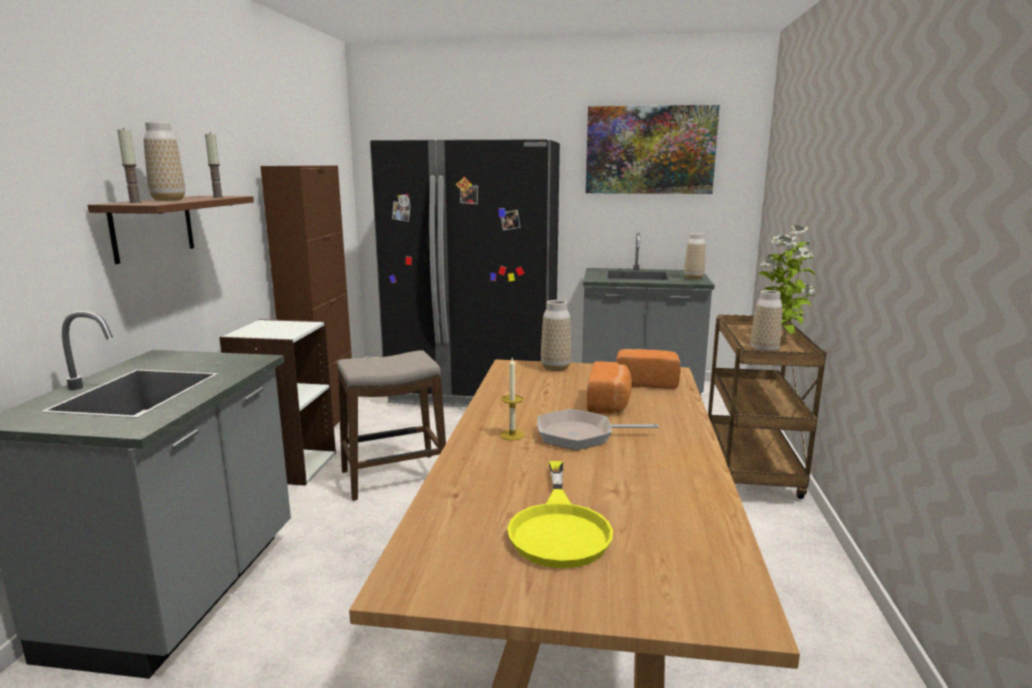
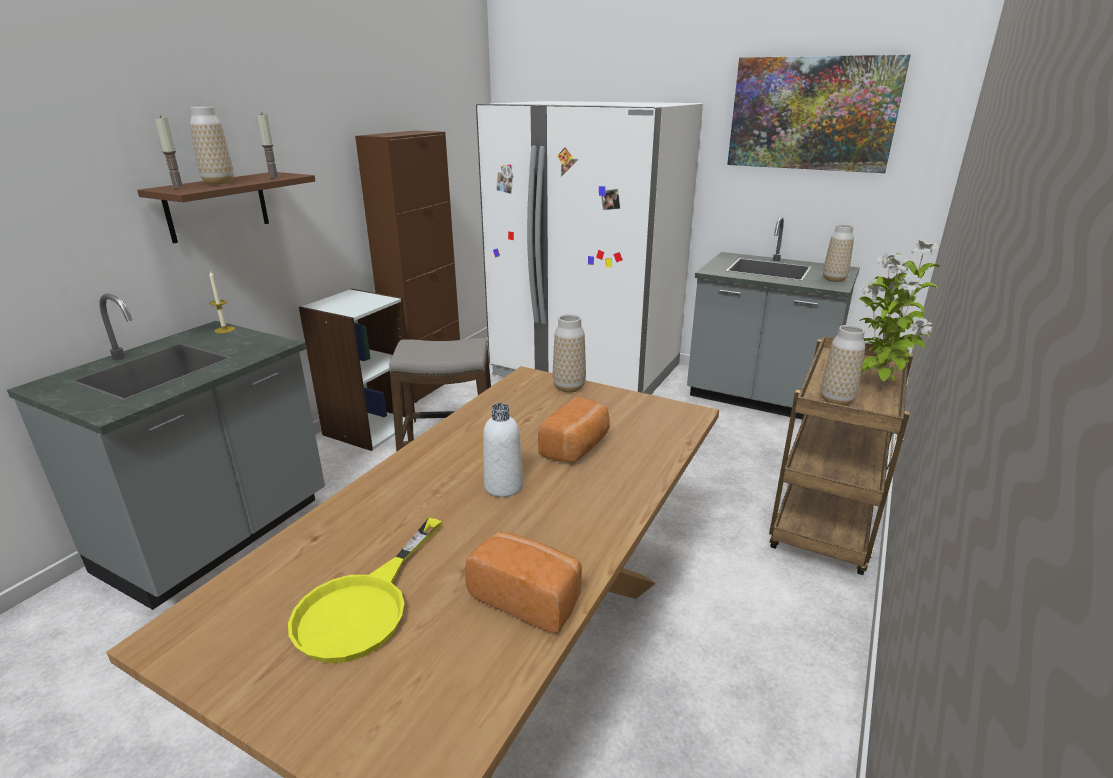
camera: 20 degrees right, 10 degrees up
(476, 389) = (586, 370): black fridge -> white fridge
(512, 435) = (438, 471): candle -> candle (224, 330)
(580, 435) = (503, 486): frying pan -> white bottle
(646, 382) = (646, 424): bread -> bread (528, 597)

